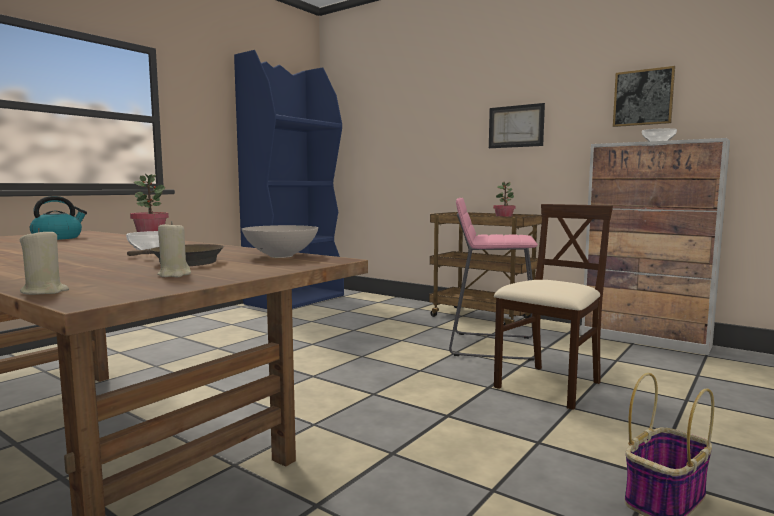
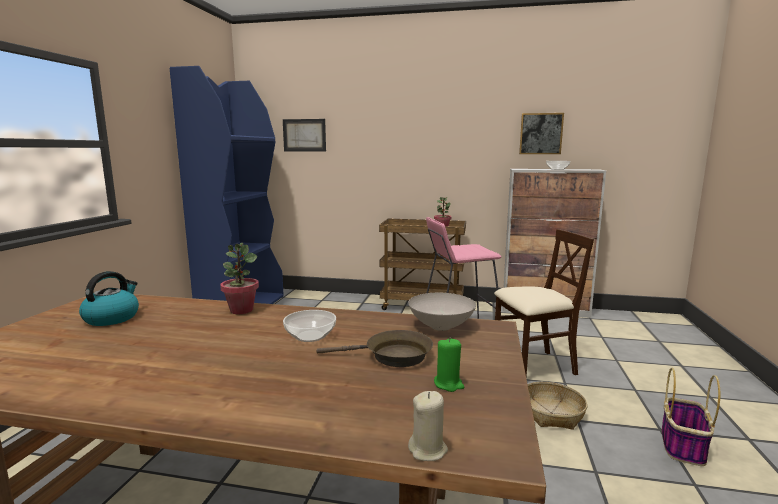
camera: 25 degrees left, 5 degrees up
(174, 275) = (448, 384): beige candle -> green candle
(511, 429) = (551, 413): none -> basket
(516, 126) = (441, 148): picture -> picture (304, 135)
(549, 386) = (533, 366): beige chair -> beige chair turned 60 degrees clockwise

